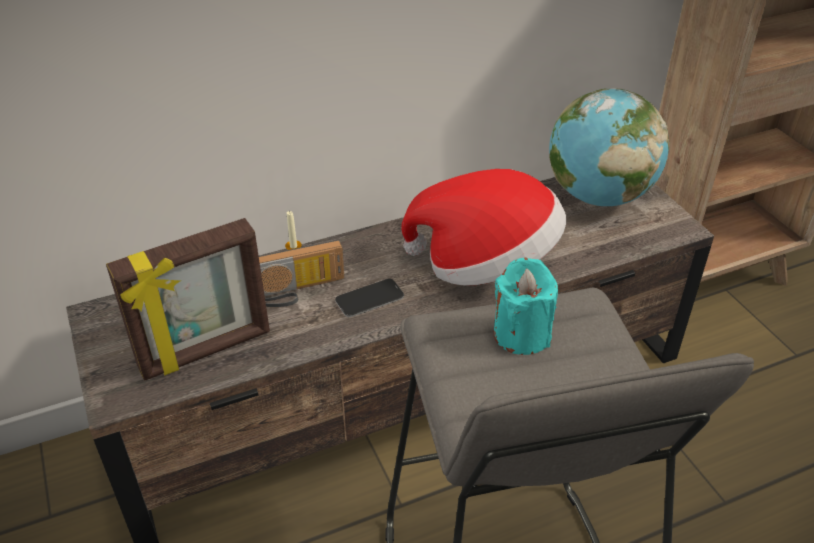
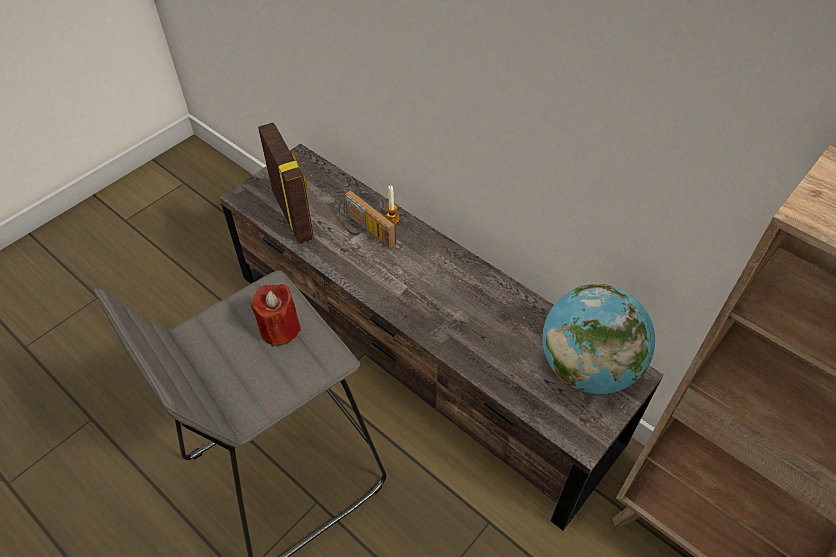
camera: 65 degrees right, 10 degrees up
(206, 351) = (293, 214): picture frame -> picture frame turned 150 degrees counterclockwise
(369, 299) = (377, 269): phone -> none
(485, 264) = (451, 319): hat -> none
(521, 334) = (280, 329): turquoise candle -> red candle

